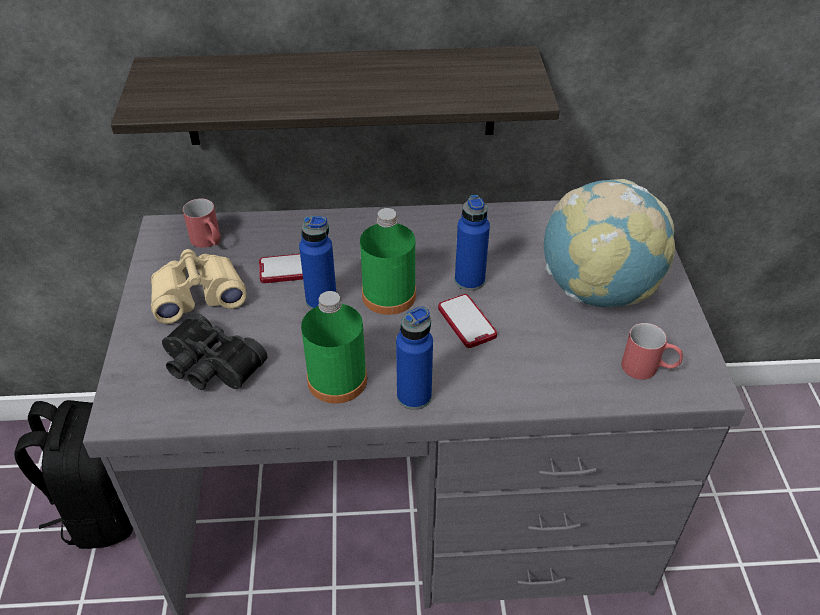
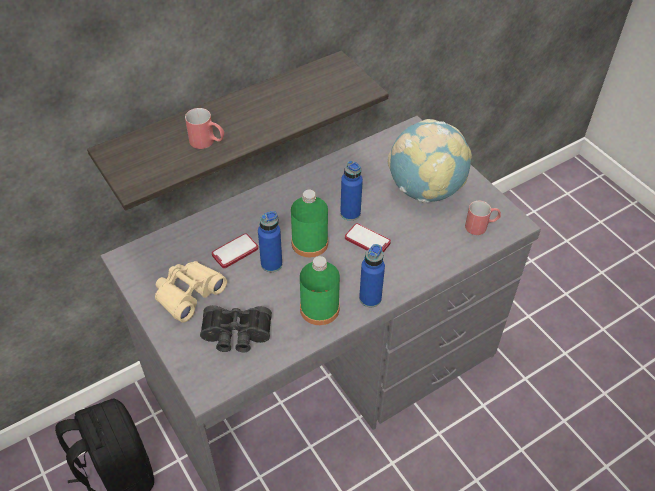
camera: 30 degrees left, 5 degrees up
(209, 242) = (165, 255): red mug -> red mug (207, 142)

